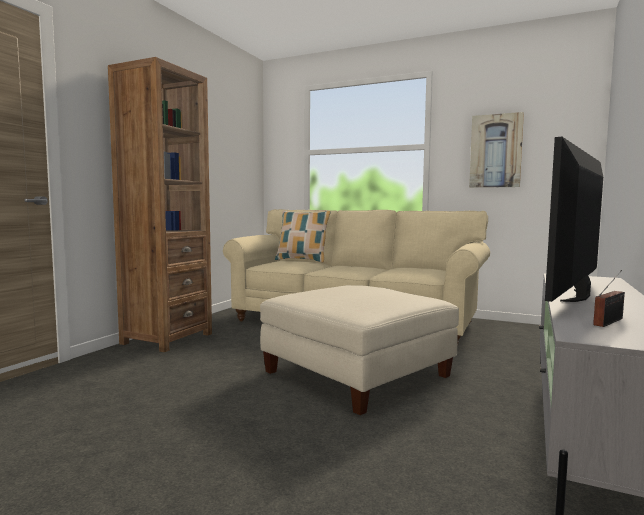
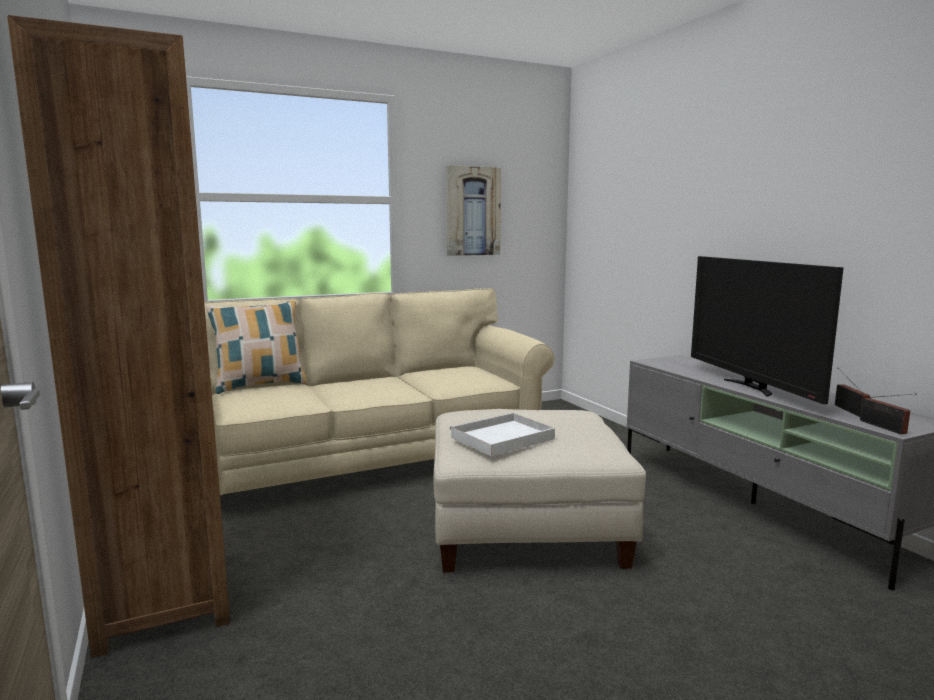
camera: 50 degrees left, 5 degrees up
(323, 293) = (501, 438): none -> white tray
(579, 333) = (884, 428): none -> radio

